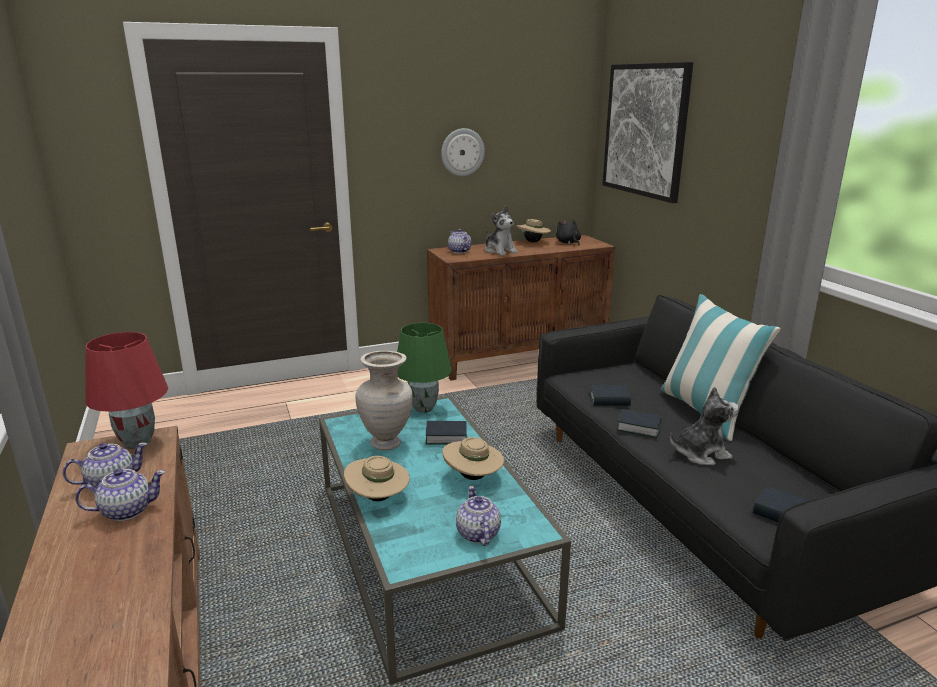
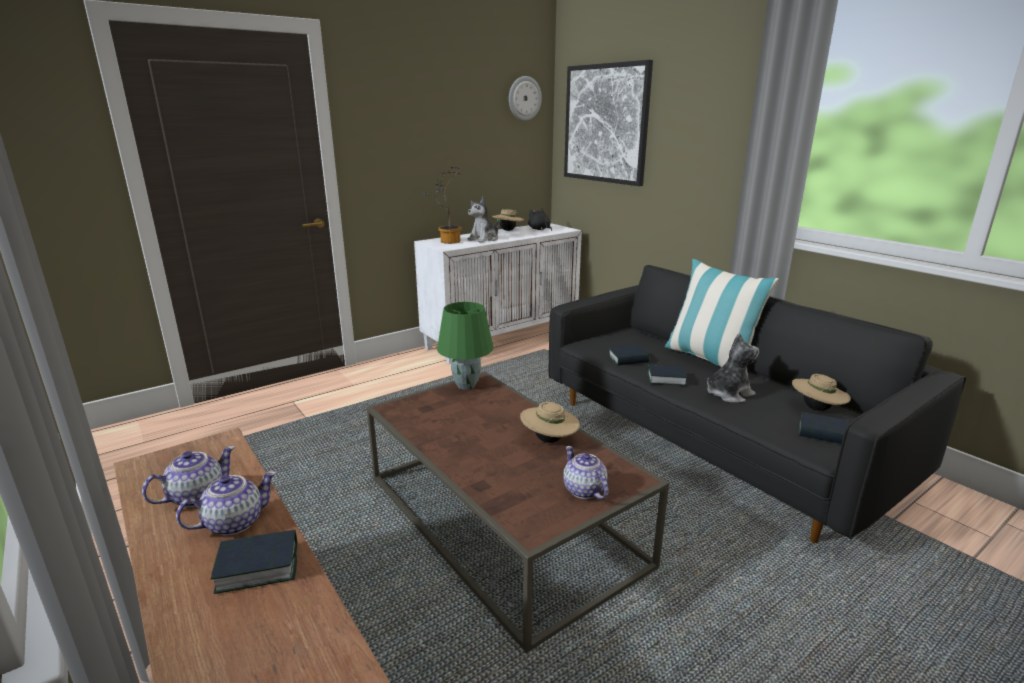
camera: 15 degrees left, 0 degrees up
(138, 442) = (204, 450): red table lamp -> none
(378, 498) = (470, 473): beige hat -> beige hat (817, 409)
(387, 443) = (449, 421): beige vase -> none
(429, 550) = (502, 519): turquoise coffee table -> brown coffee table
(446, 437) = (502, 408): book -> book (258, 567)
(459, 251) = (447, 241): teapot -> potted plant
(462, 152) = (441, 147): wall clock -> wall clock (524, 98)
(500, 251) = (484, 239): plush toy -> plush toy turned 90 degrees clockwise
(519, 358) = (502, 338): brown cabinet -> white cabinet

